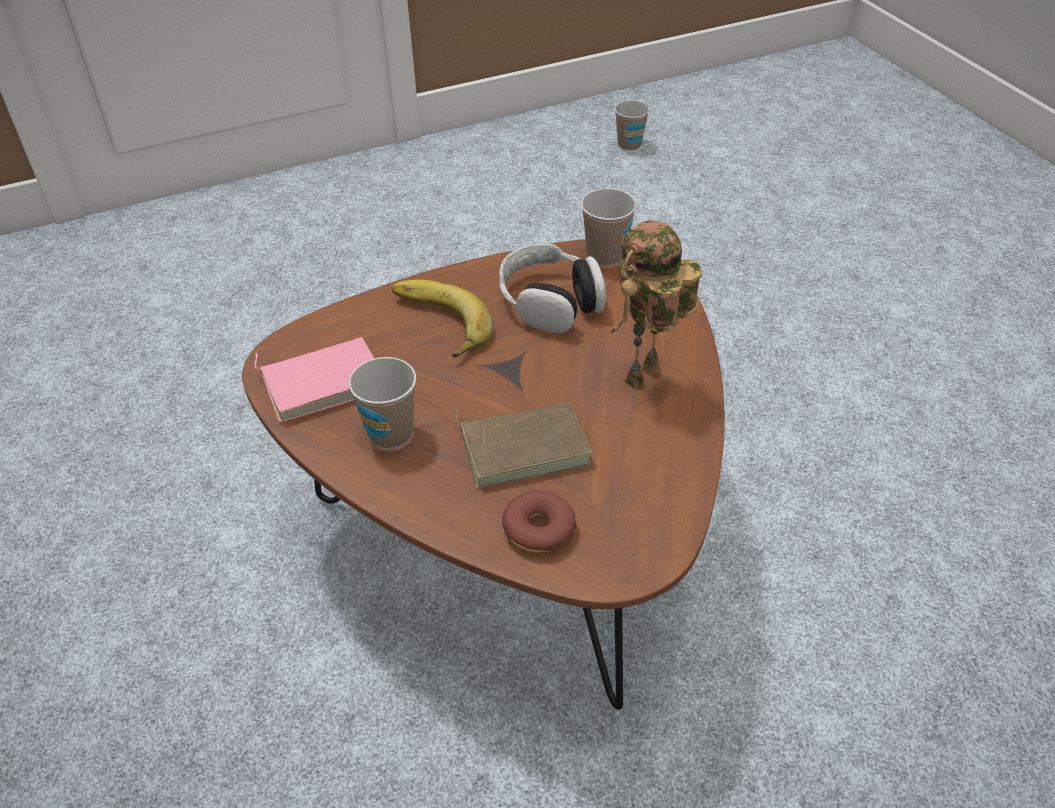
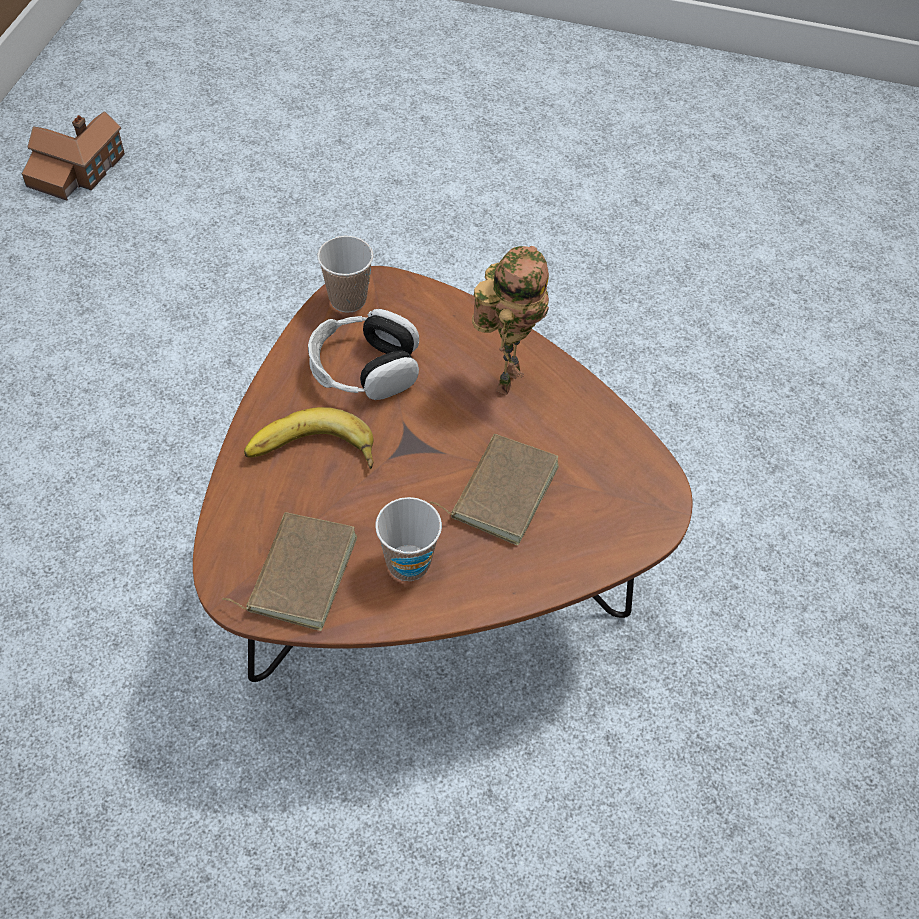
camera: 55 degrees left, 10 degrees up
(323, 381) = (299, 572): pink book -> brown book
(538, 529) = (588, 535): donut -> none
(629, 145) = (77, 170): cup -> toy house
(644, 380) = (505, 377): toy robot -> toy robot turned 150 degrees counterclockwise

